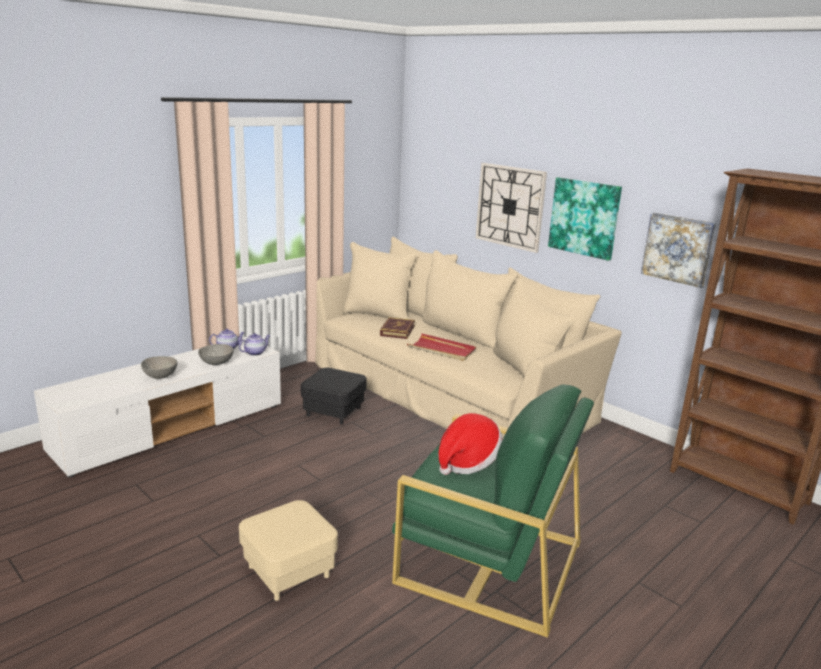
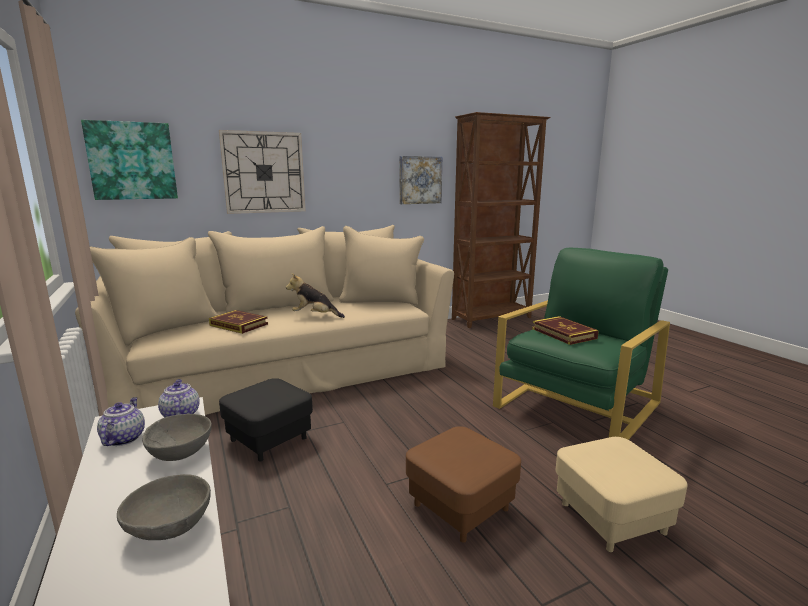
camera: 70 degrees left, 5 degrees down
(282, 498) = (461, 506): none -> brown ottoman
(442, 350) = (315, 316): red tray -> plush toy
(467, 462) = (563, 333): hat -> book
(584, 217) = (345, 170): picture -> picture (132, 161)

